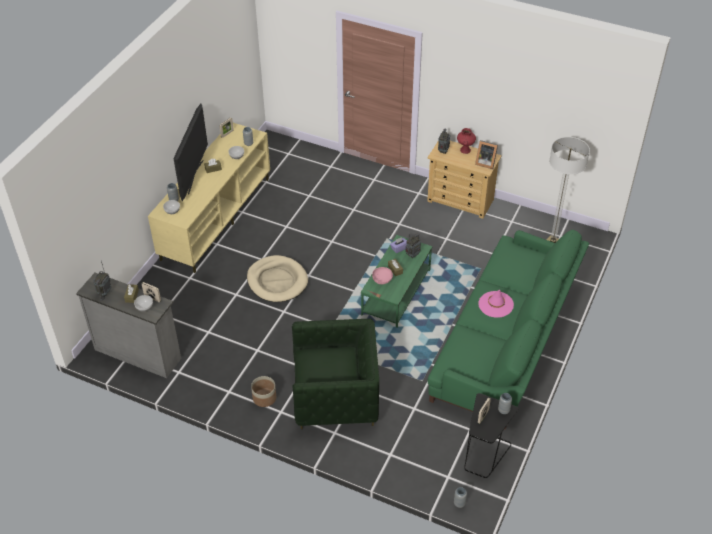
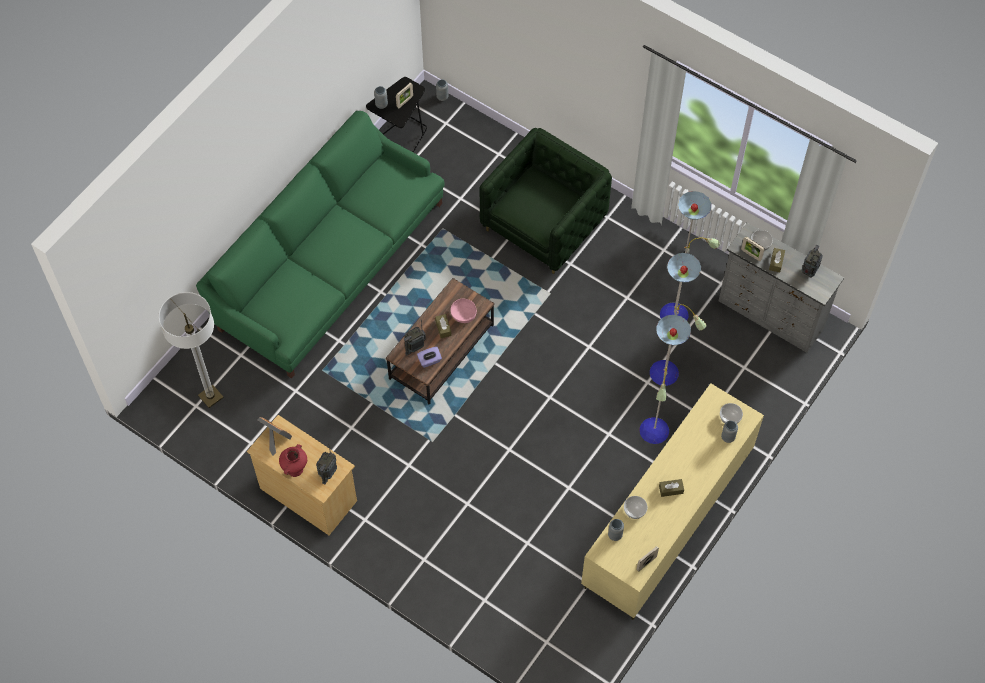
camera: 170 degrees left, 15 degrees up
(195, 177) = (698, 478): television -> none
(221, 302) = (666, 373): none -> floor lamp
(264, 398) = (624, 236): planter -> none
(277, 281) = (591, 394): beige dog bed -> none
(335, 397) = (544, 225): green armchair -> green armchair turned 120 degrees clockwise
(396, 292) = (441, 351): green coffee table -> brown coffee table
(495, 304) = (339, 246): pink hat -> none

